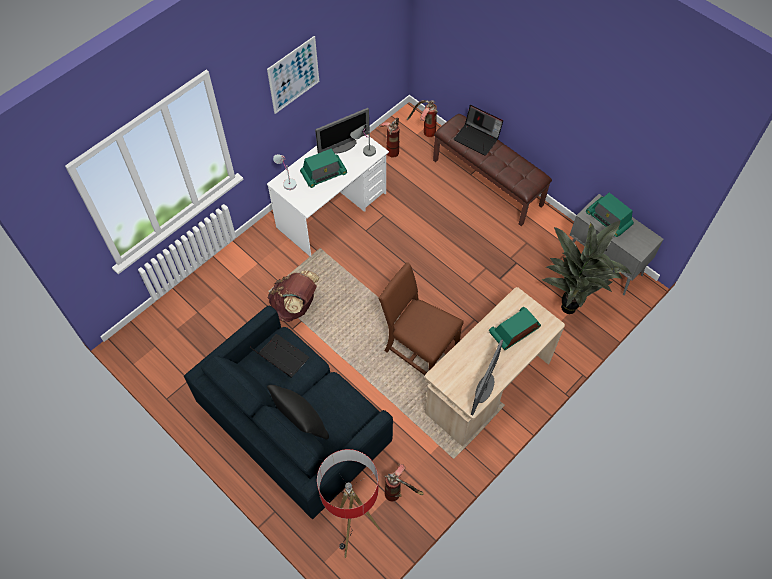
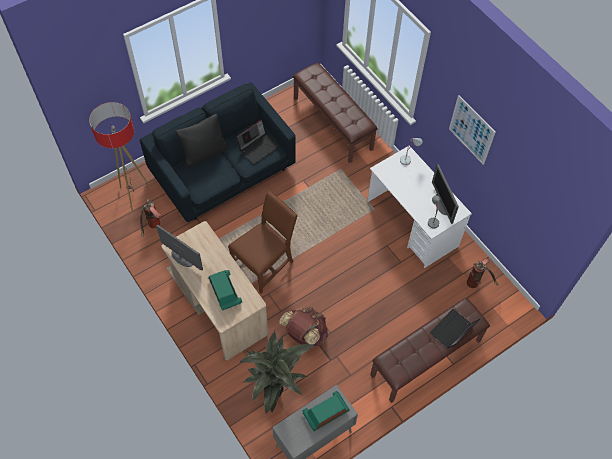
camera: 100 degrees right, 0 degrees up
(197, 310) = (333, 123): none -> brown bench
(295, 306) = (322, 185): brown backpack -> brown backpack (305, 334)
(323, 174) = (413, 185): radio -> none
(424, 132) = (495, 315): fire extinguisher -> none

